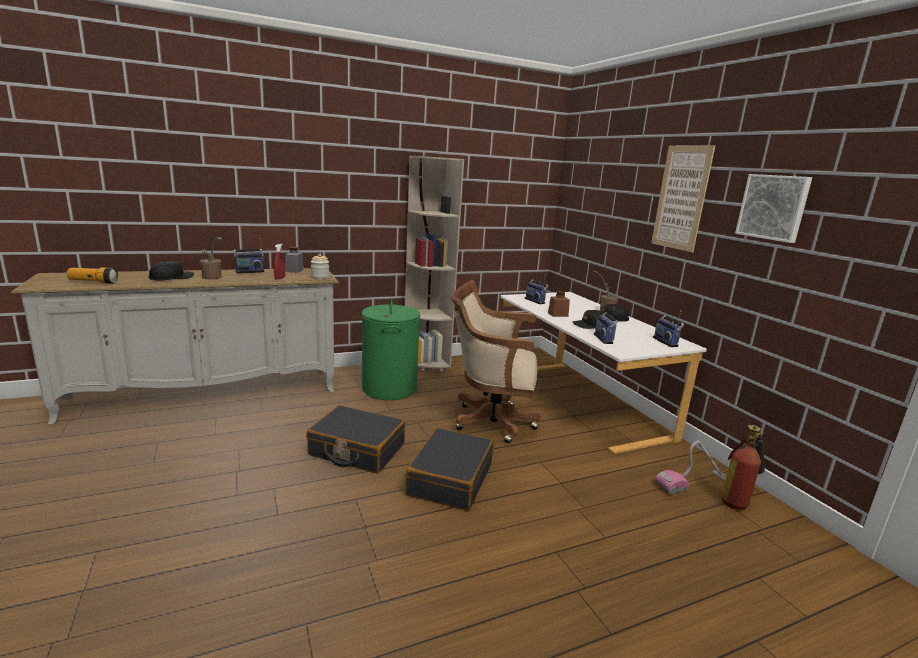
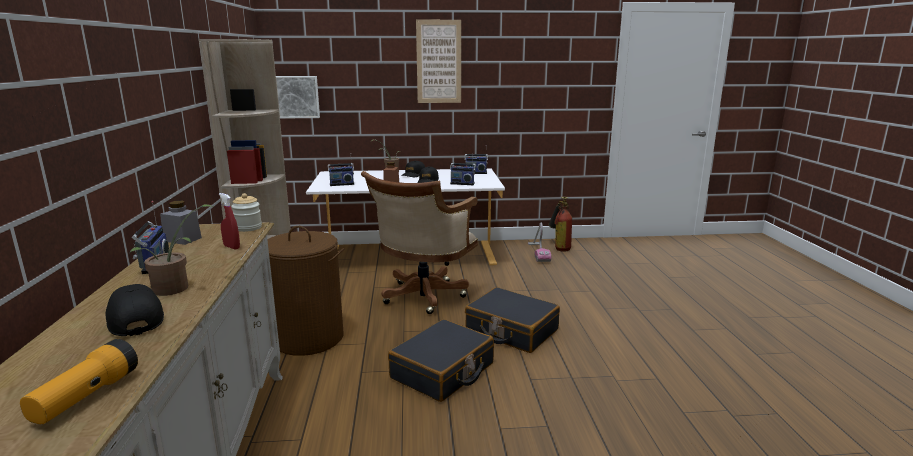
camera: 70 degrees left, 0 degrees up
(389, 388) = (308, 338): green laundry basket -> brown laundry basket
(773, 207) = (517, 61): picture -> picture (297, 97)

